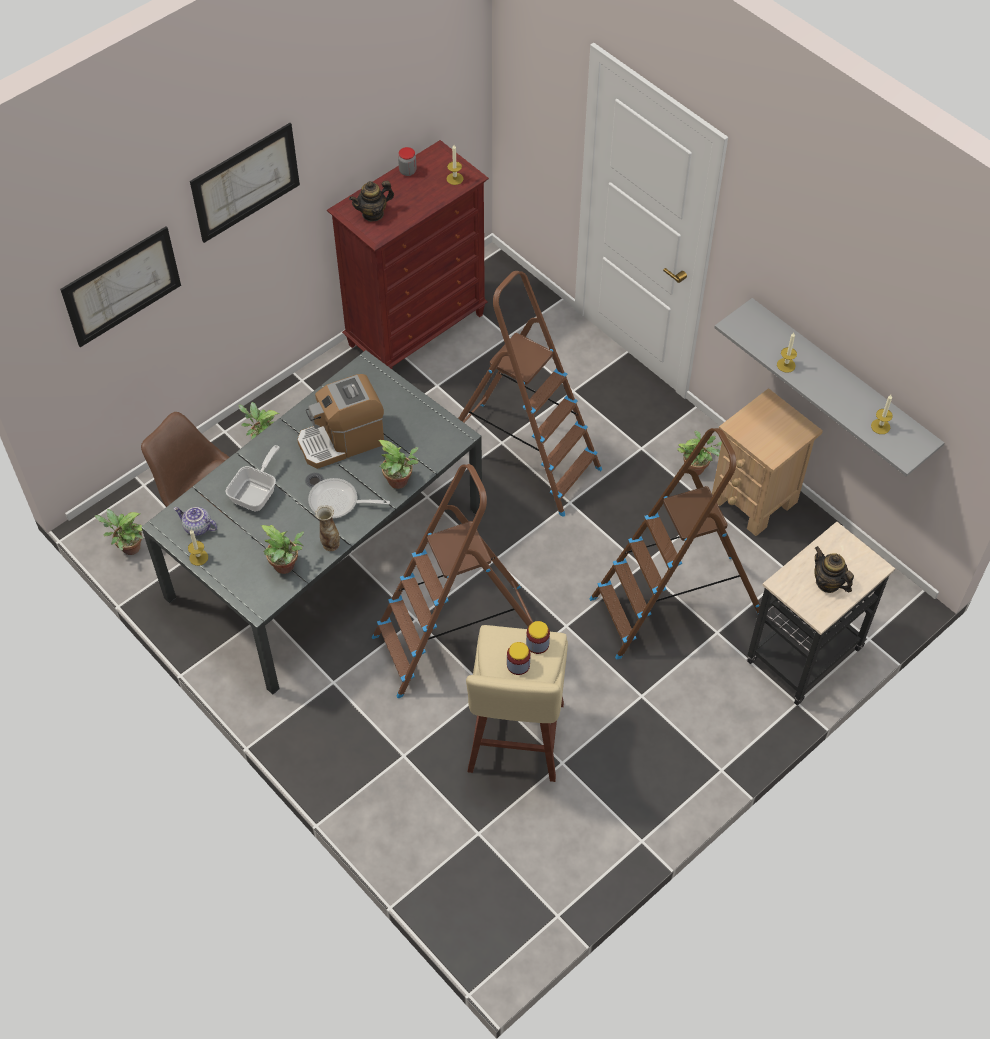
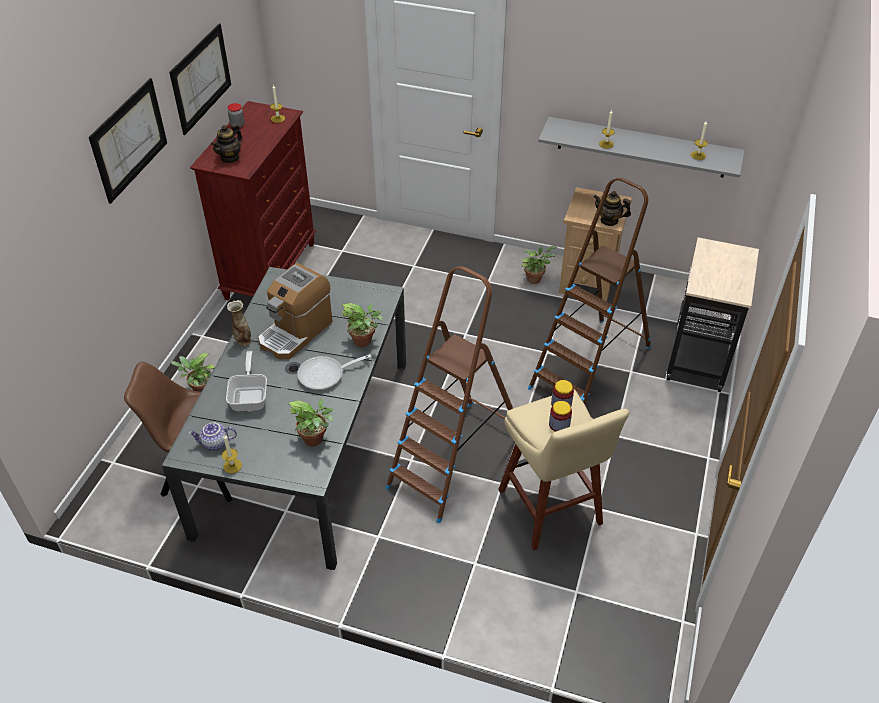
camera: 30 degrees left, 10 degrees down
(122, 286) = (55, 255): picture -> picture (201, 78)
(128, 548) = (129, 516): potted plant -> none
(330, 544) = (341, 407): vase -> vase (243, 341)
(522, 458) = (409, 320): brown step ladder -> none
(828, 583) = (727, 274): teapot -> teapot (609, 220)

